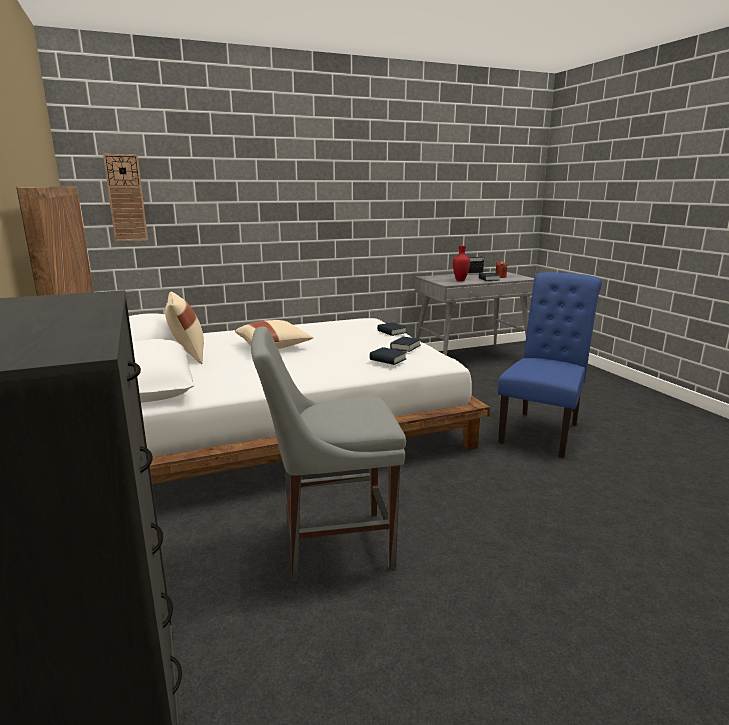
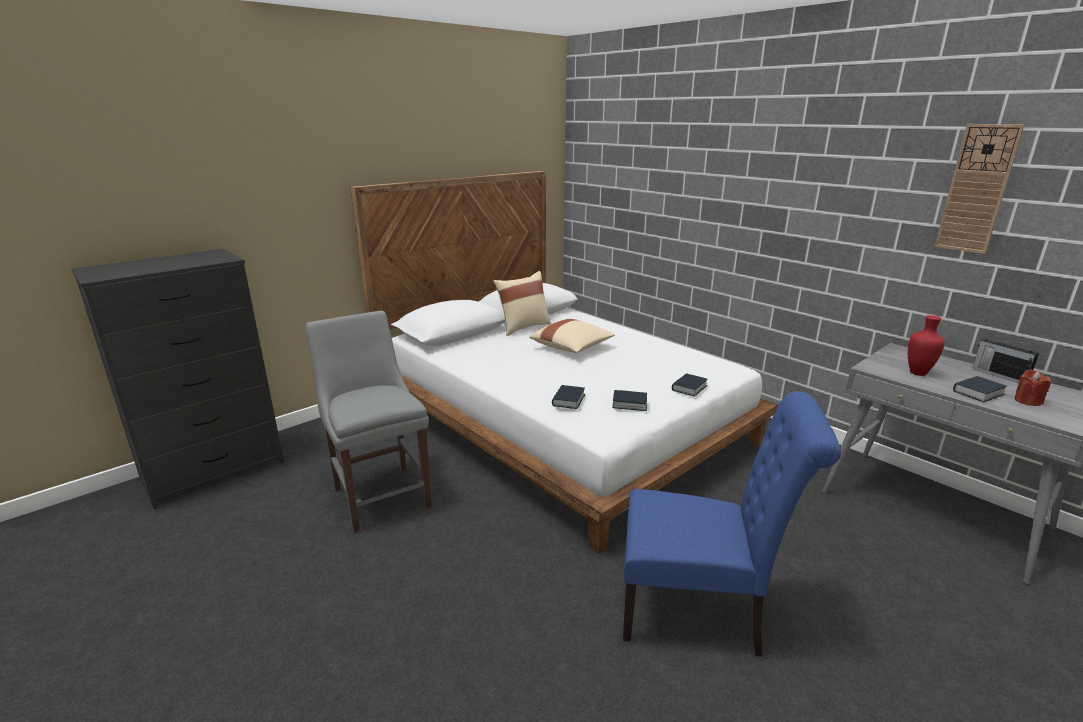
camera: 70 degrees right, 5 degrees up
(126, 198) = (598, 181): wall clock -> wall clock (977, 189)

